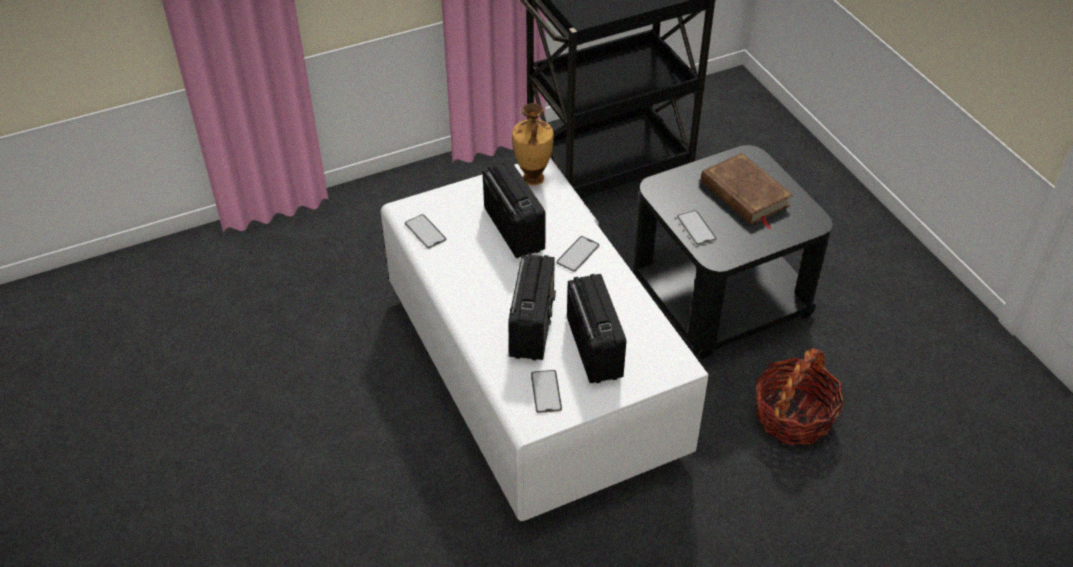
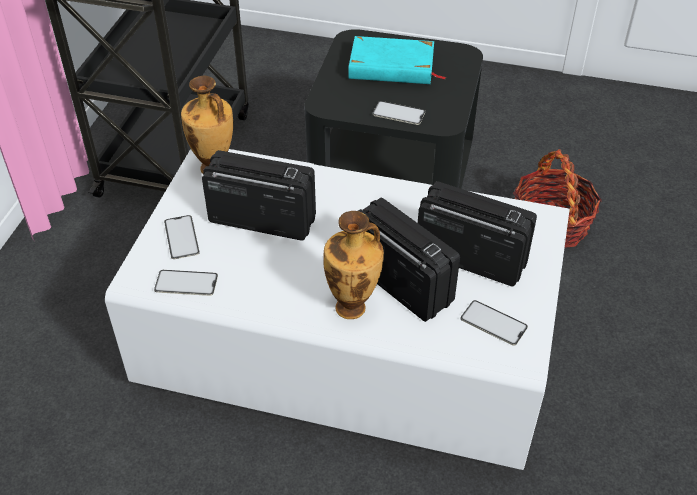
camera: 50 degrees left, 0 degrees up
(485, 316) = (353, 308): none -> vase
(578, 254) = (344, 198): phone -> phone (181, 237)
(744, 194) = (392, 67): brown book -> turquoise book

